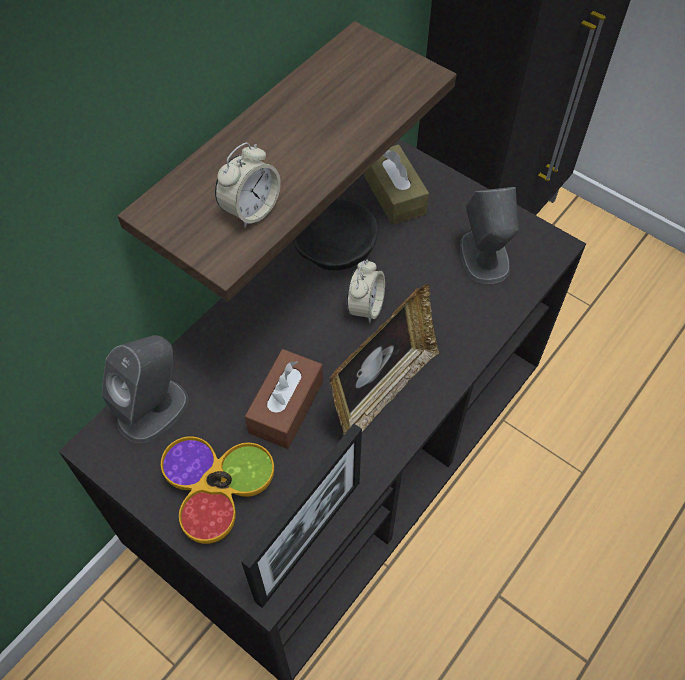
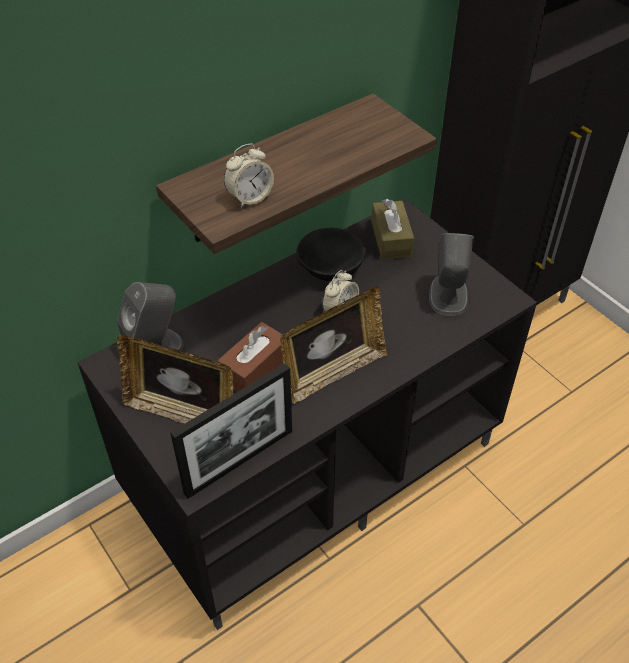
camera: 15 degrees right, 10 degrees down
(217, 491) = (182, 413): bowl -> picture frame

